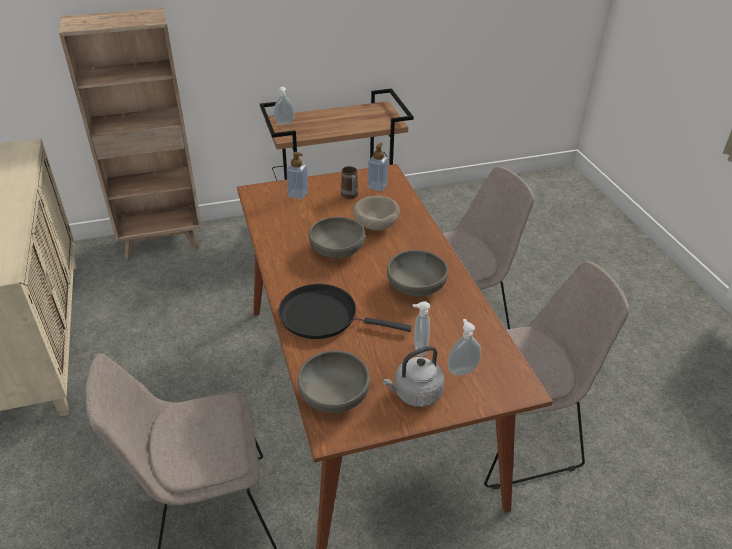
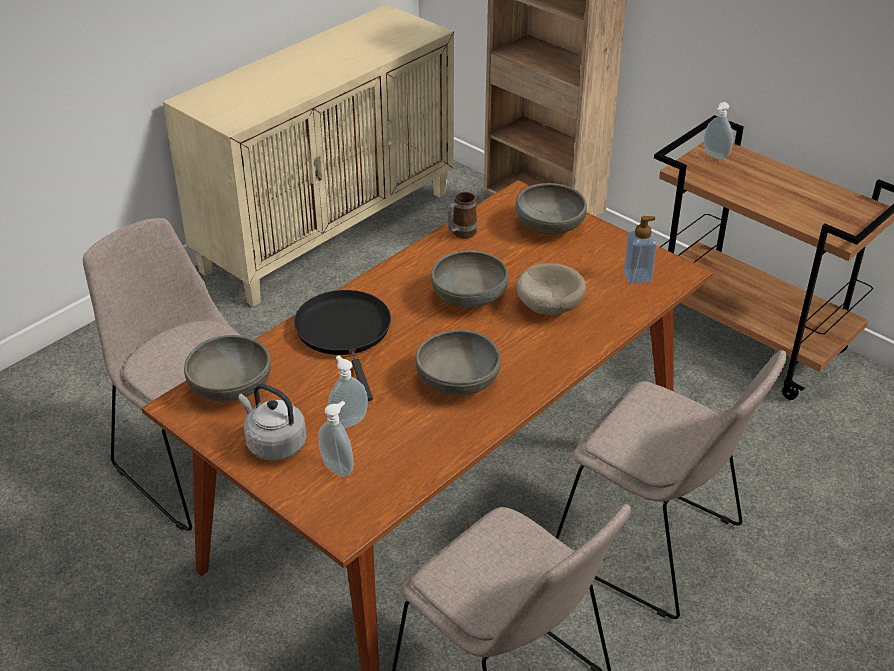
camera: 60 degrees right, 0 degrees up
(298, 194) = (549, 226): soap dispenser -> grey bowl
(350, 197) = (588, 264): mug -> mug (460, 234)

